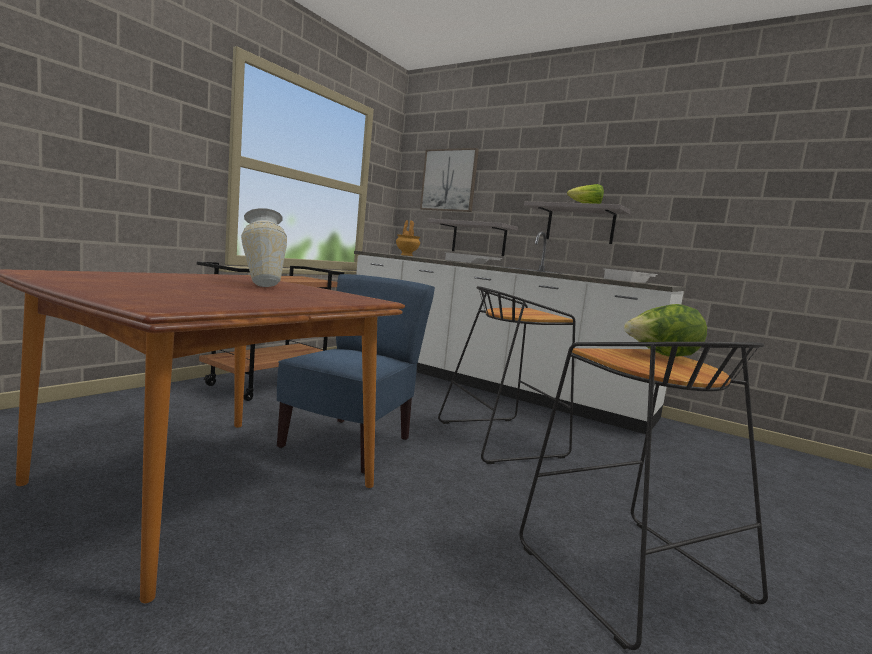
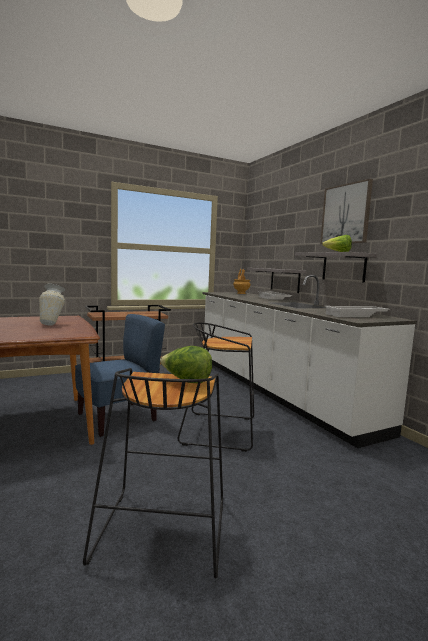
camera: 30 degrees right, 0 degrees up
(449, 180) = (269, 238): picture -> picture (346, 214)

